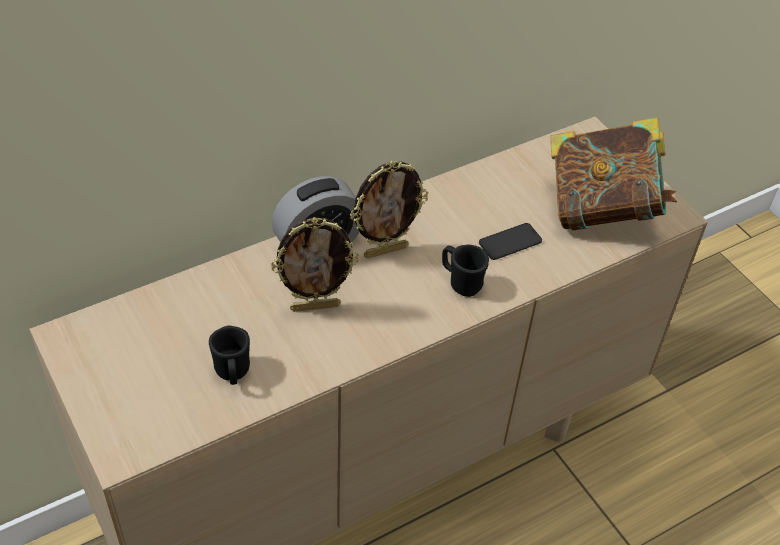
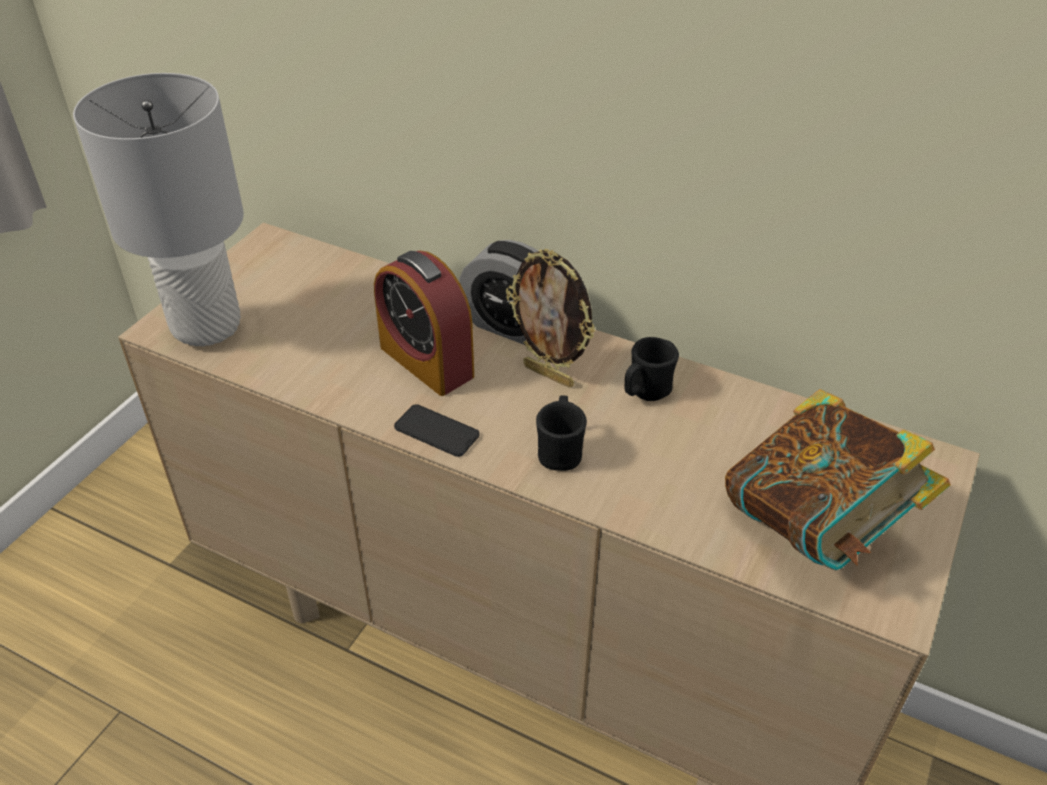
camera: 60 degrees right, 5 degrees down
(156, 424) = (207, 332): none -> grey table lamp
(232, 373) = (298, 348): black mug -> black mug (645, 392)
(315, 306) = (426, 361): picture frame -> alarm clock
(510, 242) = (665, 465): phone -> phone (436, 431)

